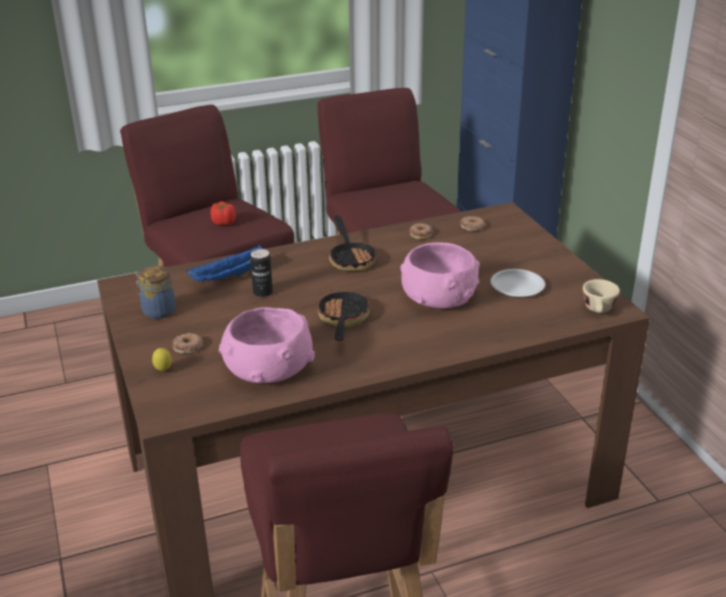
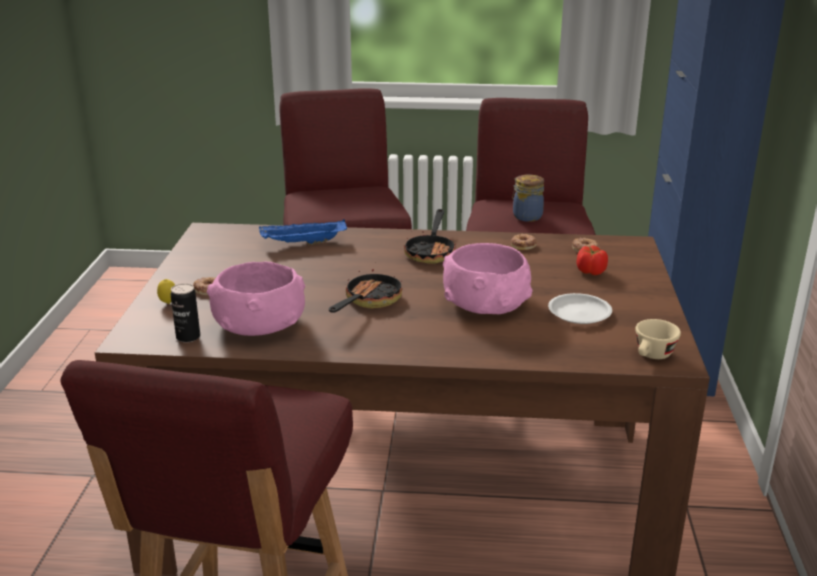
camera: 25 degrees right, 5 degrees down
(157, 311) = (214, 256): jar -> jar (526, 216)
(224, 223) = (346, 201): tomato -> tomato (591, 271)
(263, 292) = (319, 262): can -> can (188, 337)

